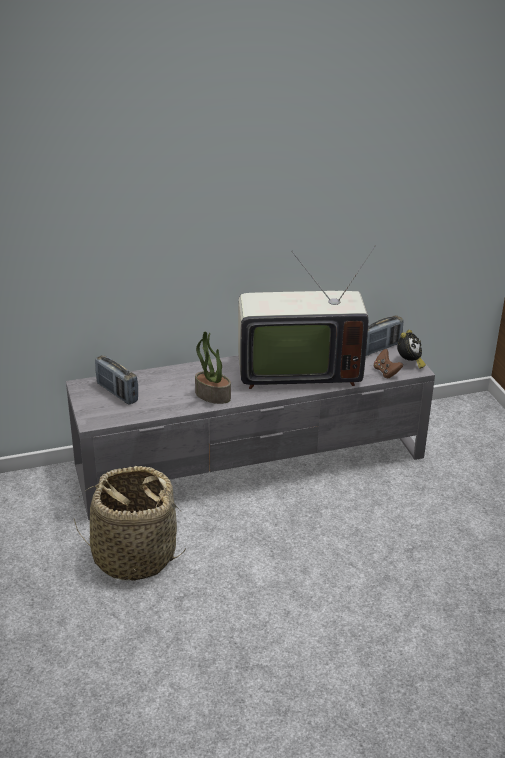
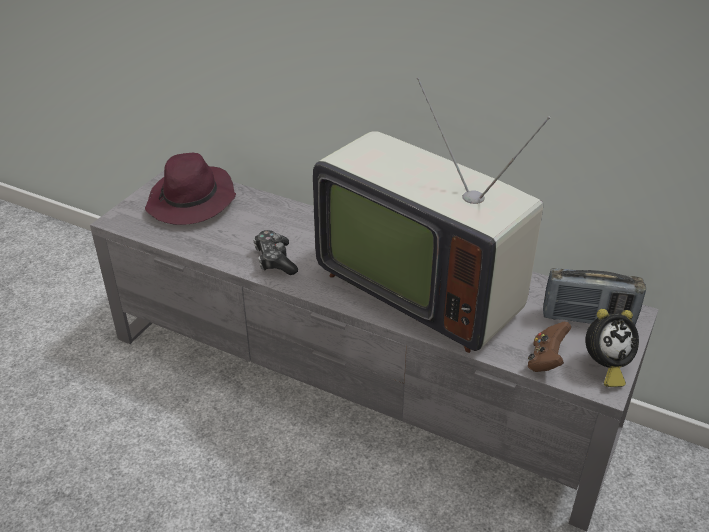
camera: 45 degrees right, 5 degrees up
(117, 393) = (192, 202): radio -> purple hat
(134, 556) = (95, 409): basket -> none
(212, 395) = (275, 260): potted plant -> game controller

